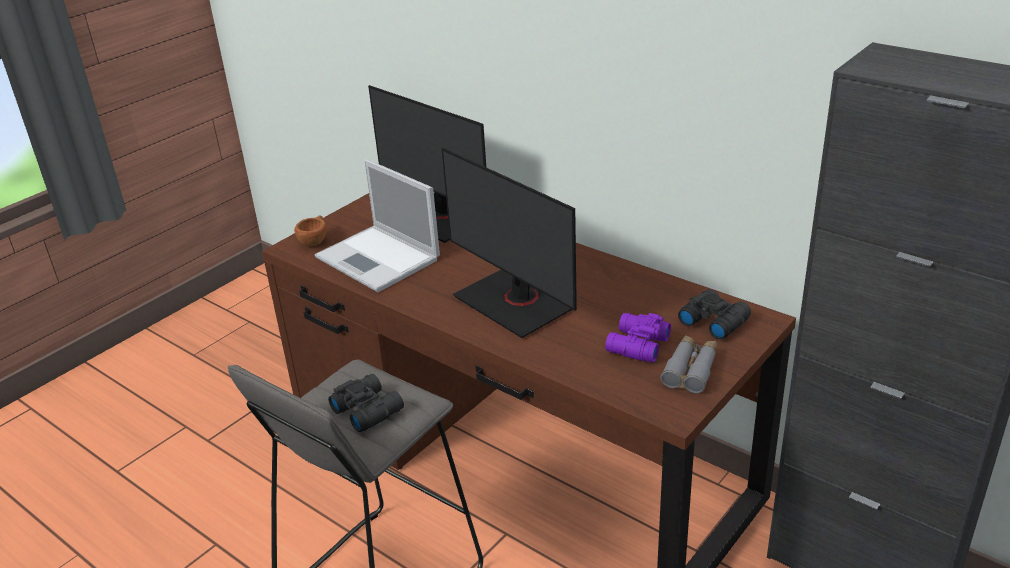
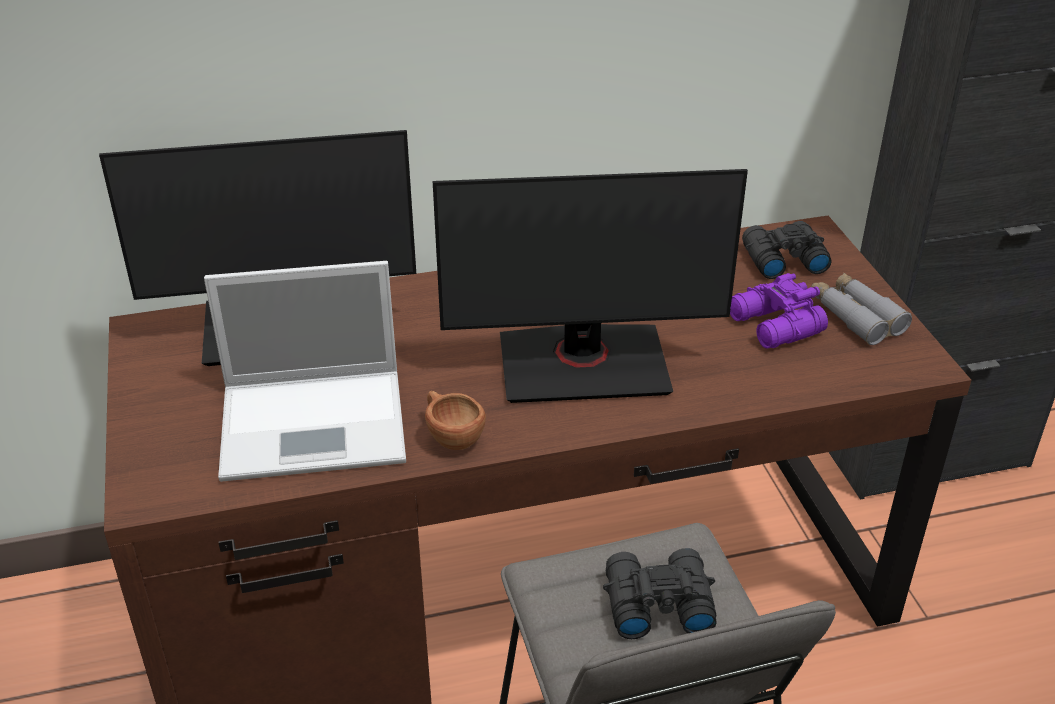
camera: 55 degrees left, 5 degrees up
(315, 241) = (166, 462): brown cup -> brown cup (451, 436)

